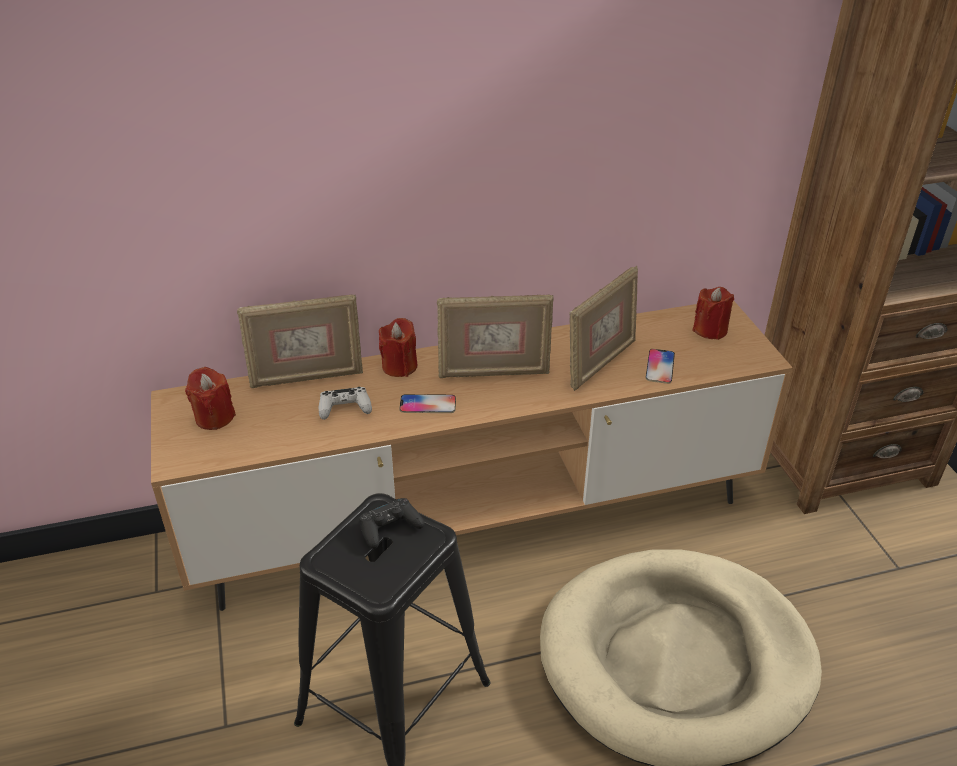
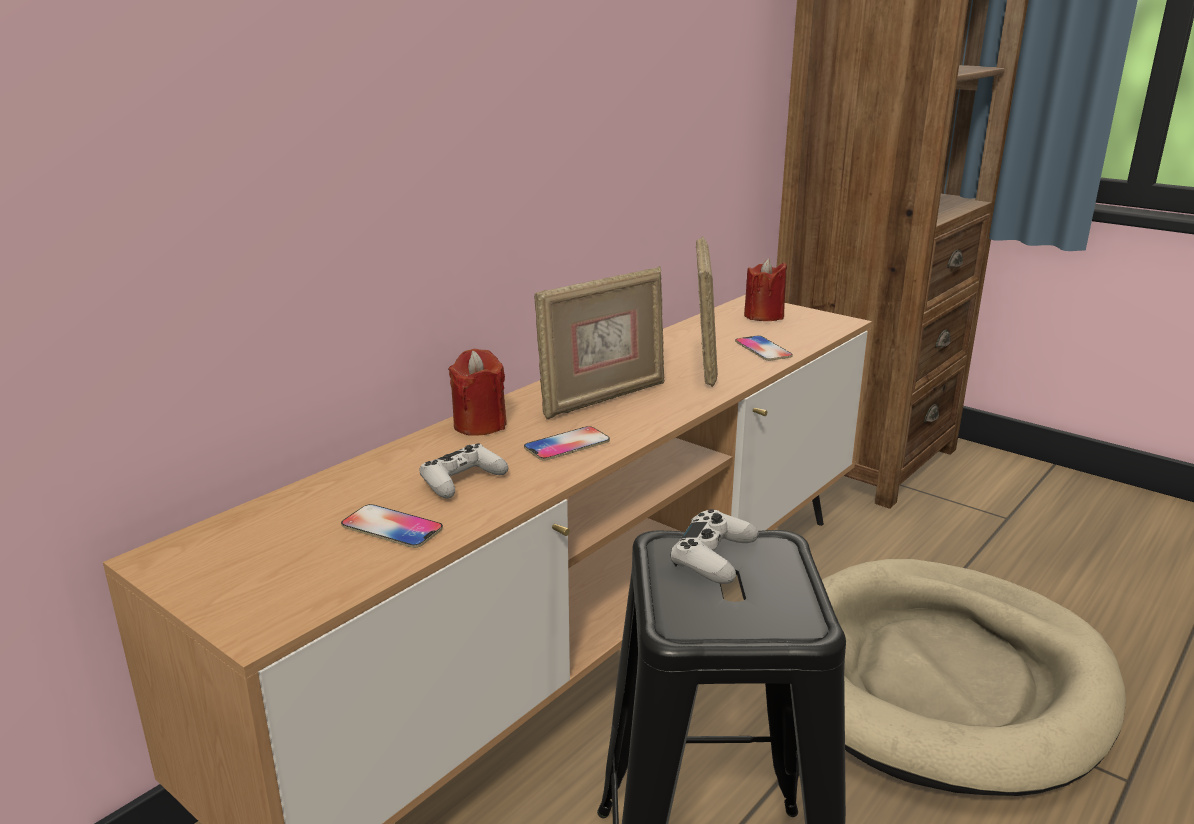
camera: 35 degrees left, 15 degrees down
(214, 417) = (265, 553): red candle -> none
(280, 427) = (392, 528): none -> phone
(306, 377) = (362, 470): picture frame -> none
(390, 528) = (713, 558): black game controller -> white game controller

